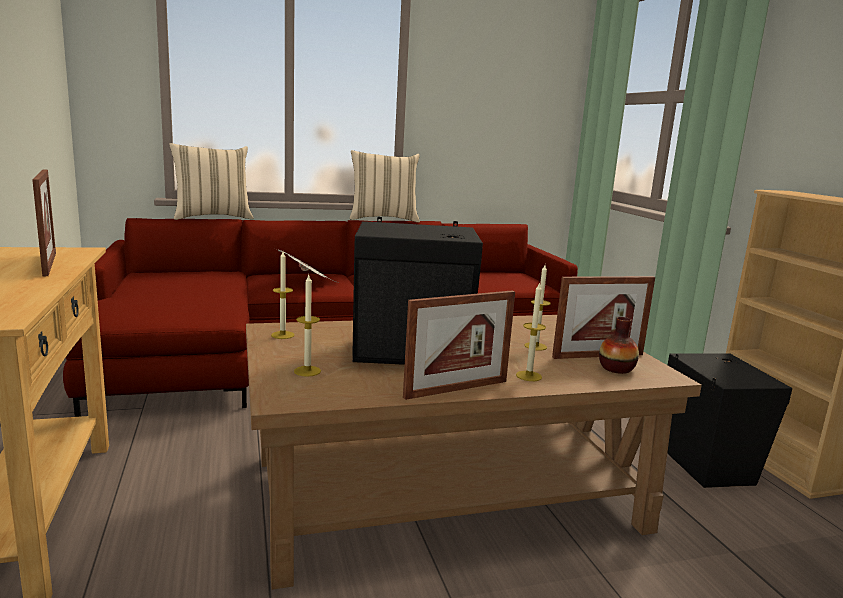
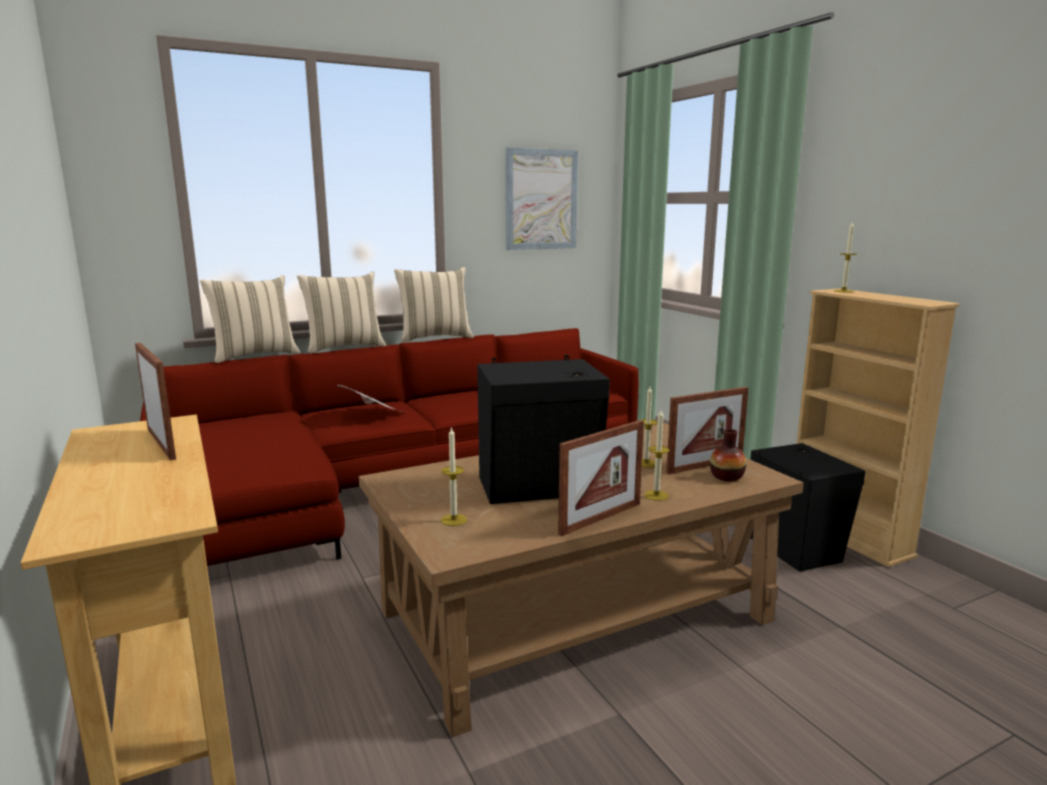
camera: 10 degrees left, 0 degrees up
(282, 335) = (404, 484): candle -> candle (843, 291)
(296, 219) = (344, 347): none -> beige pillow
(504, 96) = (541, 199): none -> picture

